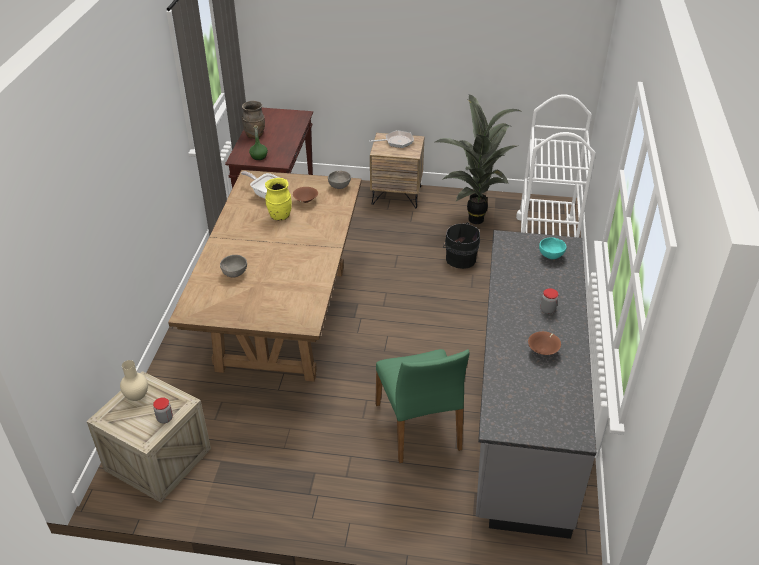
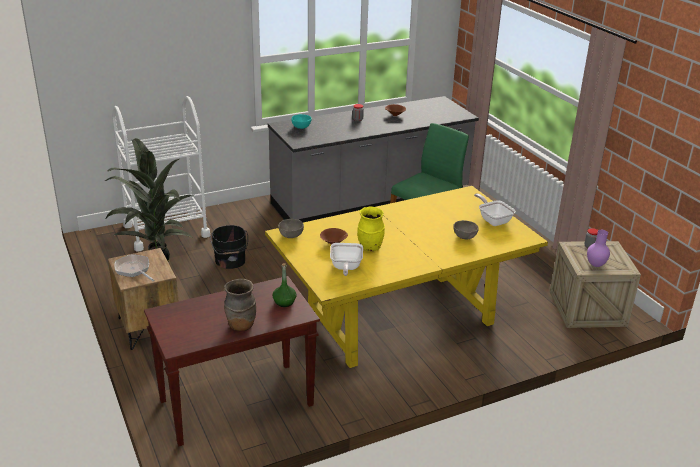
camera: 125 degrees left, 10 degrees down
(137, 396) = (595, 265): beige vase -> purple vase
(240, 308) = (493, 220): none -> frying pan
(283, 319) = (401, 318): brown dining table -> yellow dining table

